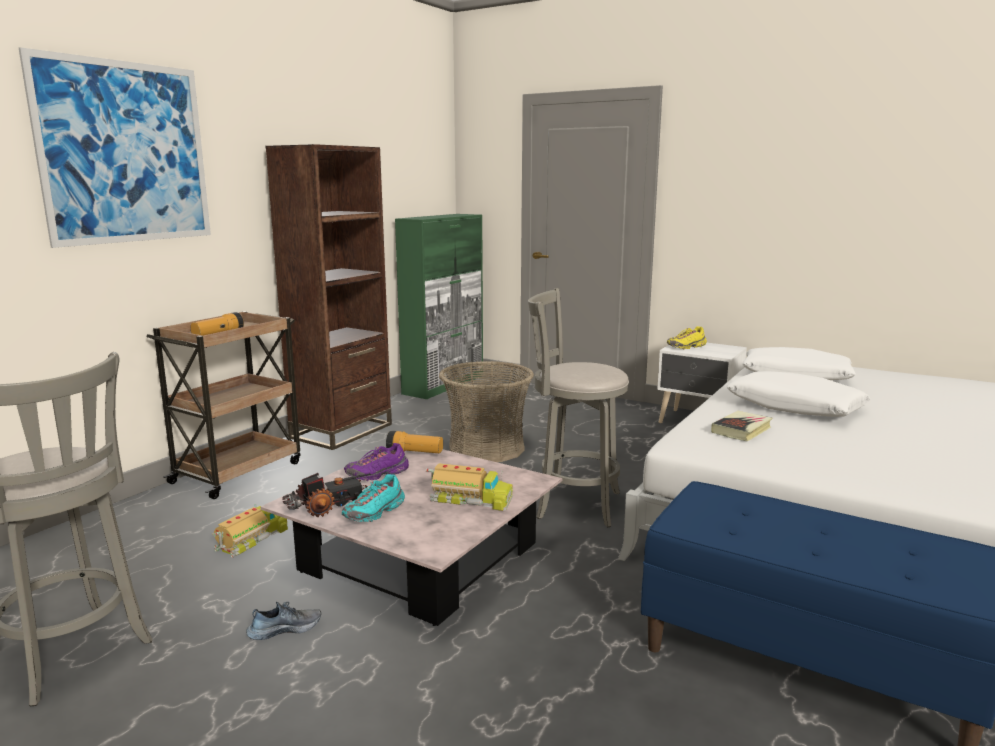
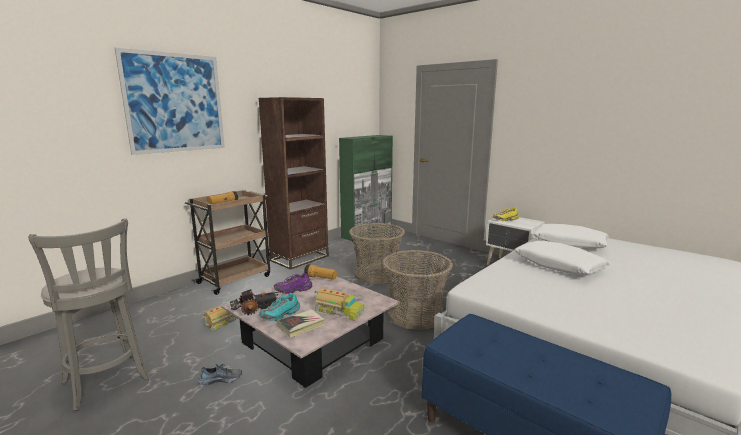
camera: 10 degrees right, 0 degrees up
(573, 504) = (415, 315): grey stool -> basket
(741, 430) = (516, 280): book -> book (301, 326)

